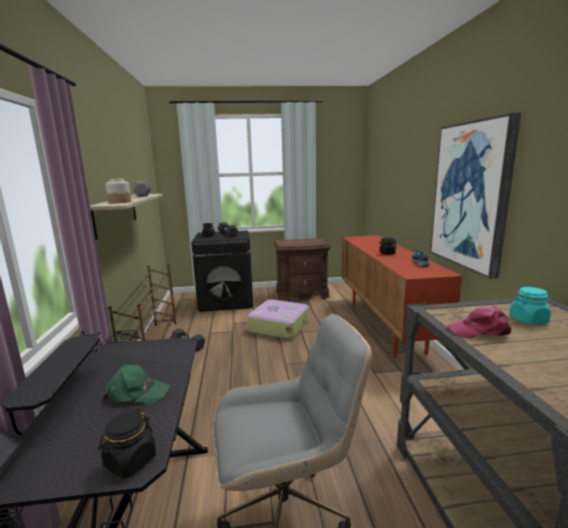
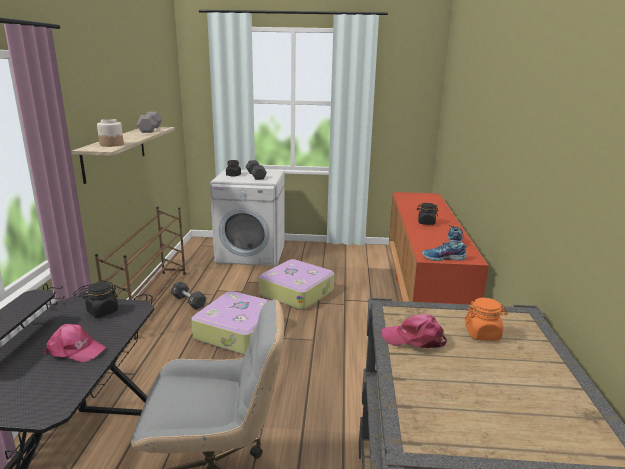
camera: 10 degrees right, 5 degrees up
(130, 461) = (43, 408): black jar -> black jar (102, 311)
(137, 392) = (75, 350): green cap -> pink cap
(227, 301) = (251, 254): black washing machine -> white washing machine
(244, 364) = (239, 332): none -> suitcase
(303, 294) = (343, 256): brown nightstand -> none
(424, 274) = (443, 258): none -> shoe
(470, 196) = (507, 170): picture -> none
(528, 320) = (482, 334): turquoise jar -> orange jar

